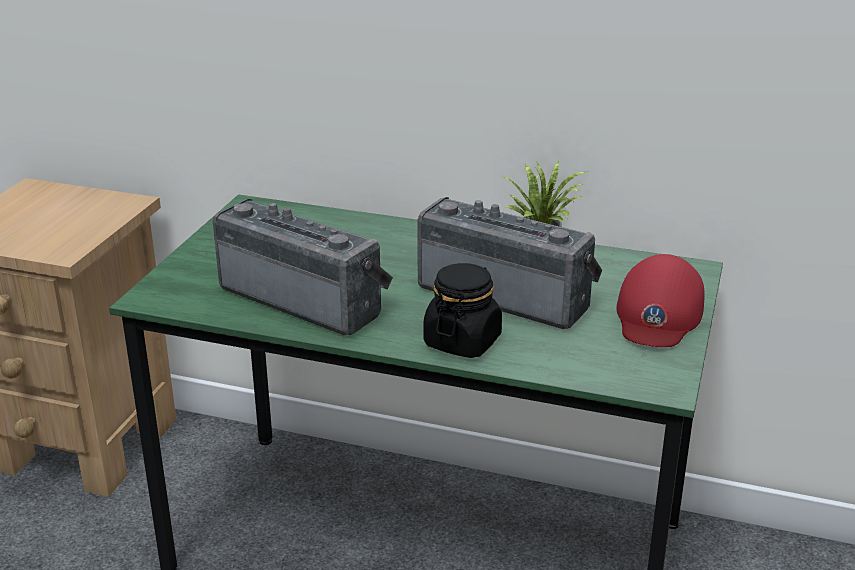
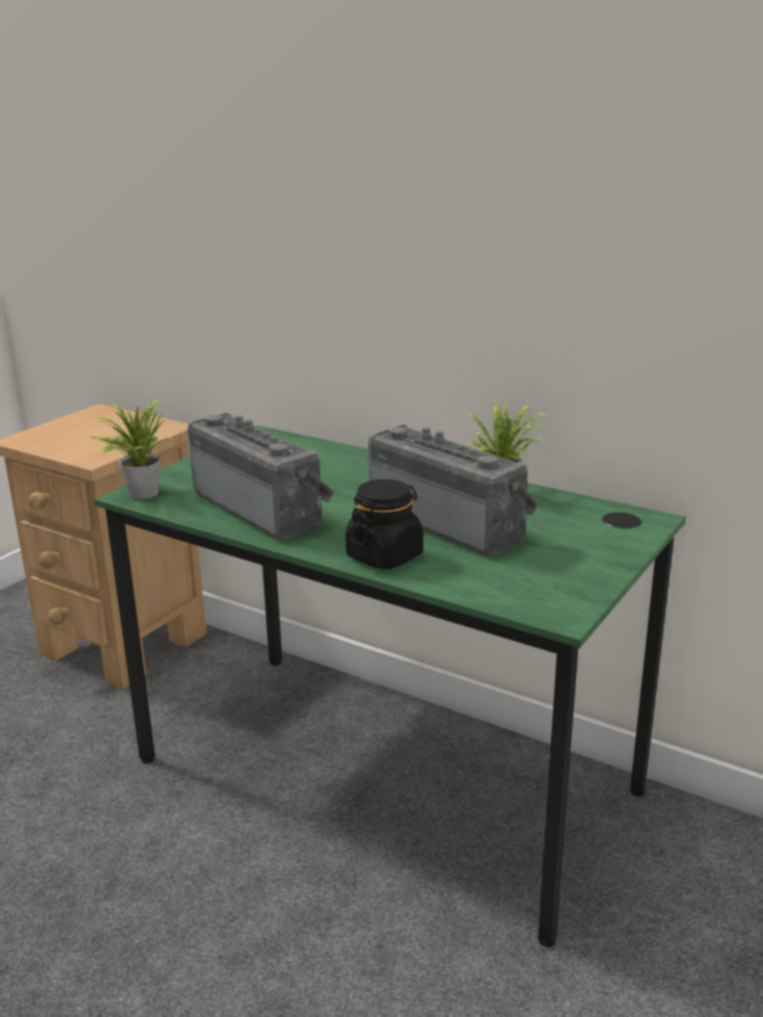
camera: 15 degrees right, 5 degrees down
(157, 294) = (139, 493): none -> potted plant
(658, 314) = (591, 553): red cap -> none

